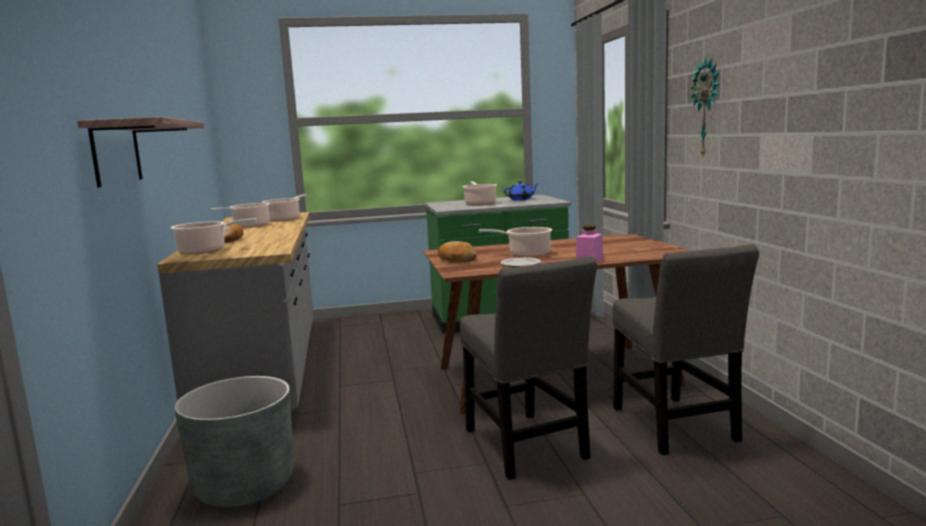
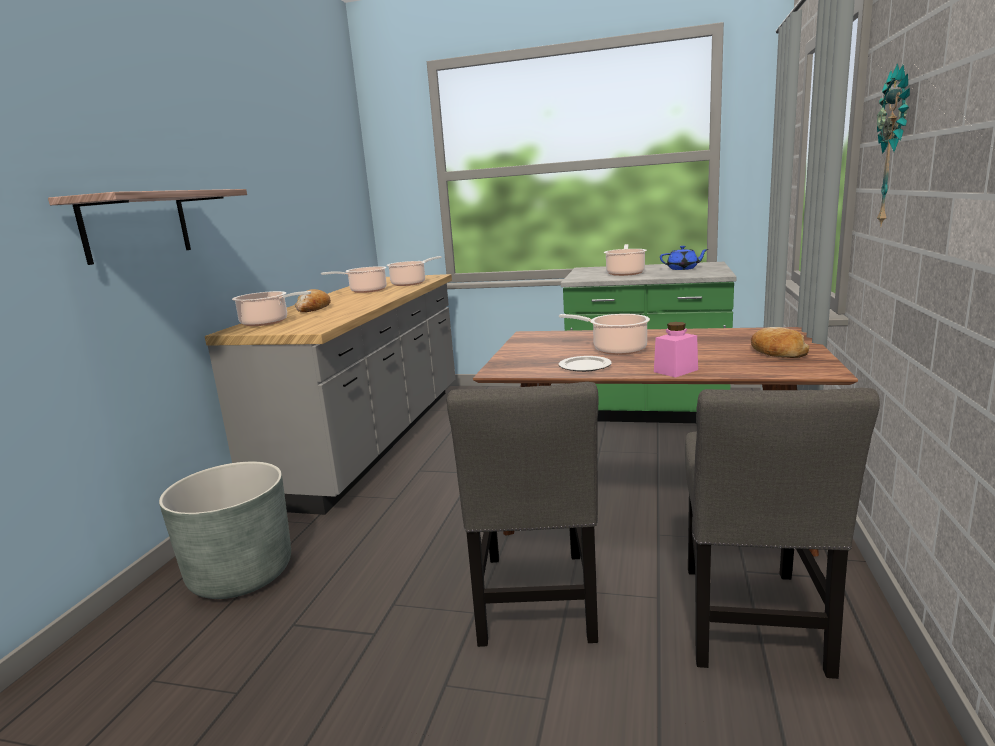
camera: 25 degrees right, 5 degrees up
(456, 259) = (527, 349): bread -> bread (777, 352)

